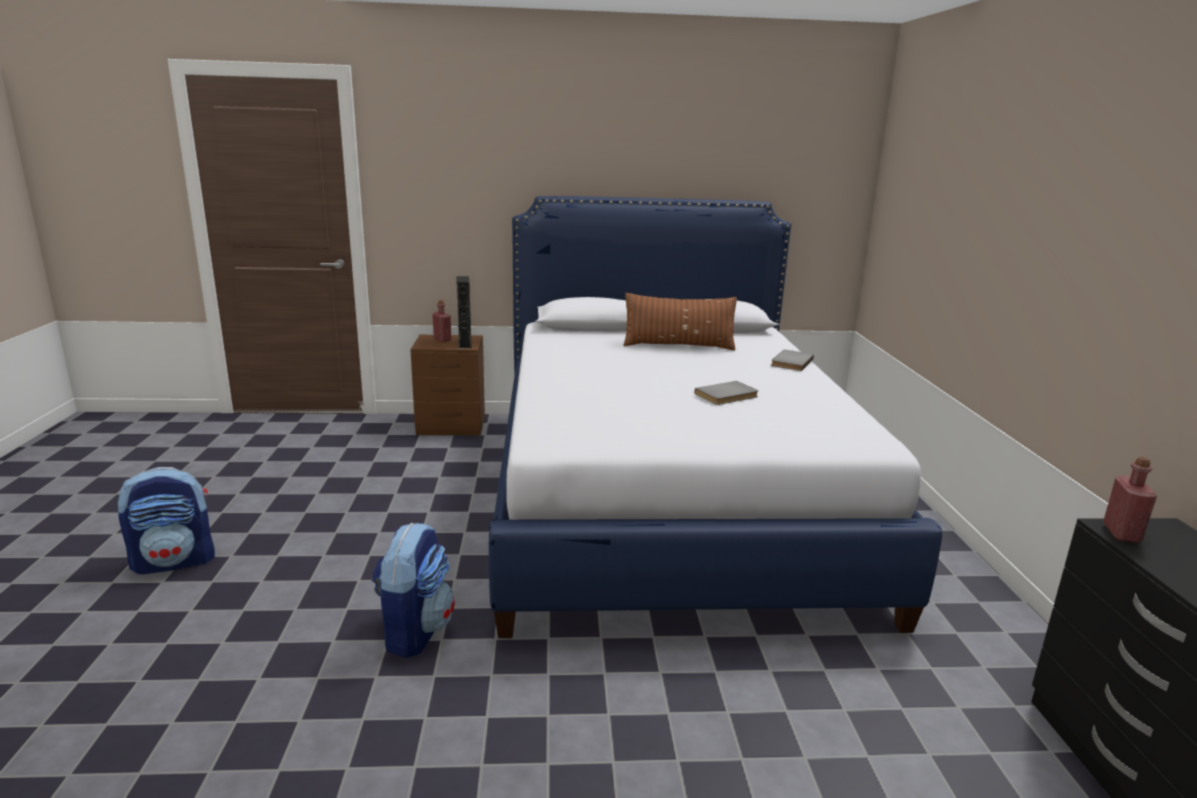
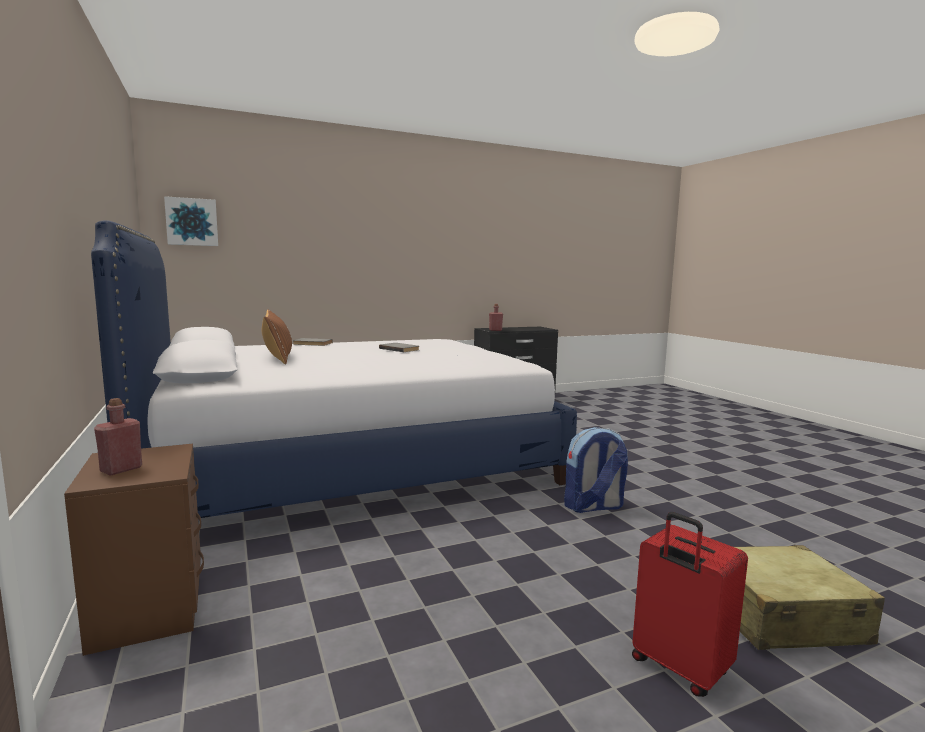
camera: 110 degrees left, 10 degrees down
(122, 644) = (778, 616): none -> beige suitcase
(175, 561) = (678, 668): backpack -> red suitcase
(464, 344) = (155, 453): black speaker -> none
(900, 179) = (192, 222): none -> picture

